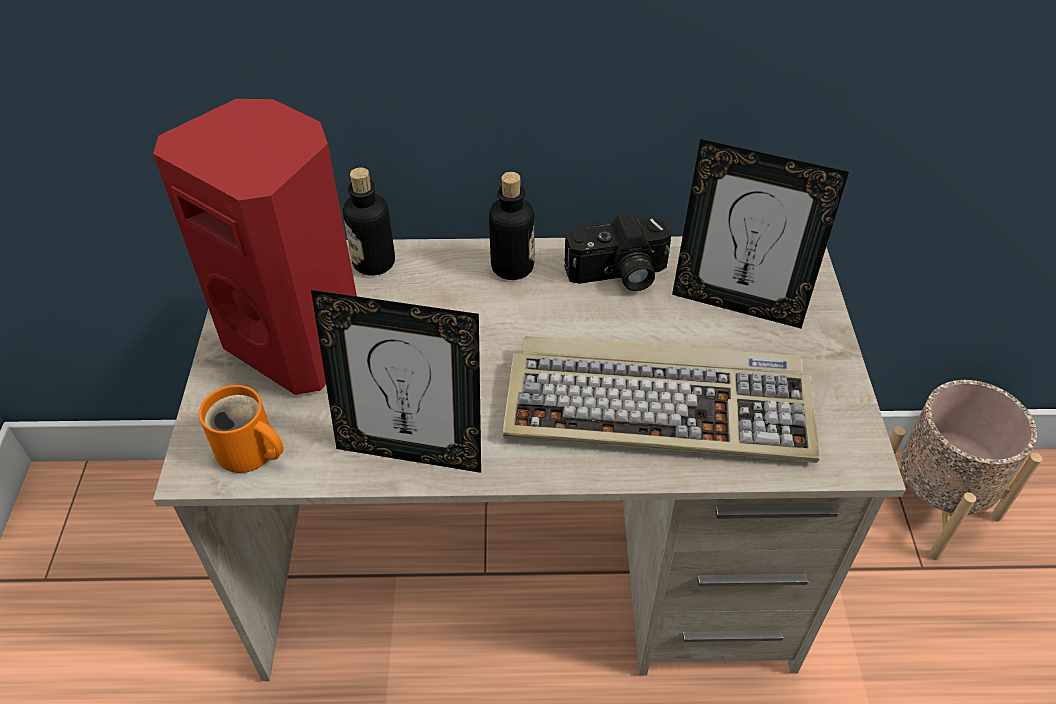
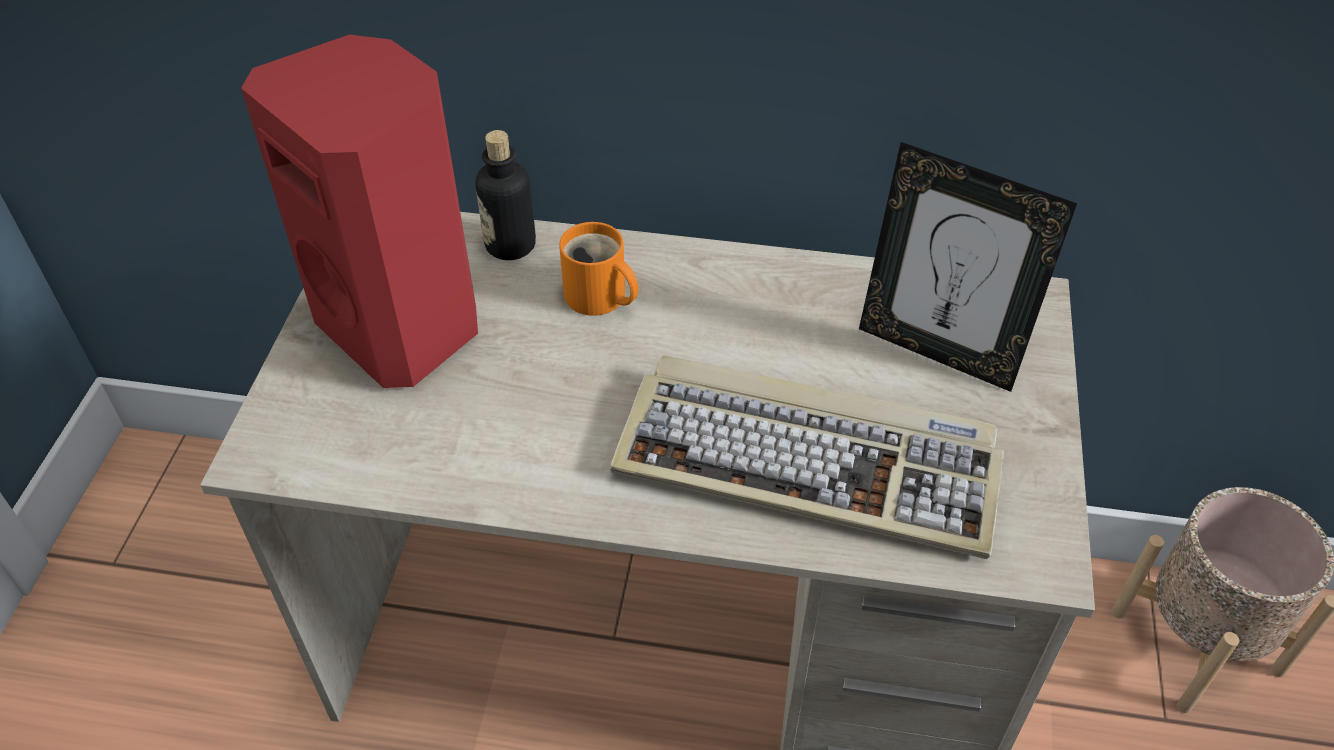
camera: 10 degrees right, 0 degrees up
(249, 453) = (317, 448): orange mug -> orange mug (598, 298)
(411, 450) = (502, 472): picture frame -> none
(512, 267) = (672, 270): bottle -> none
(618, 275) = (798, 296): camera -> none

